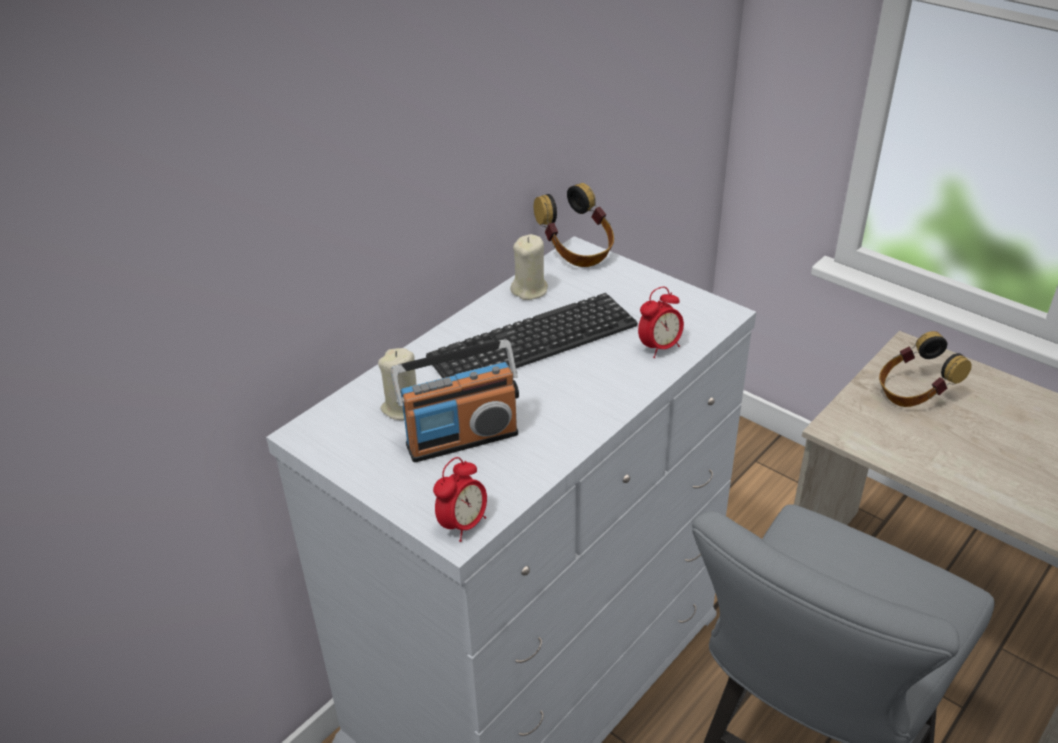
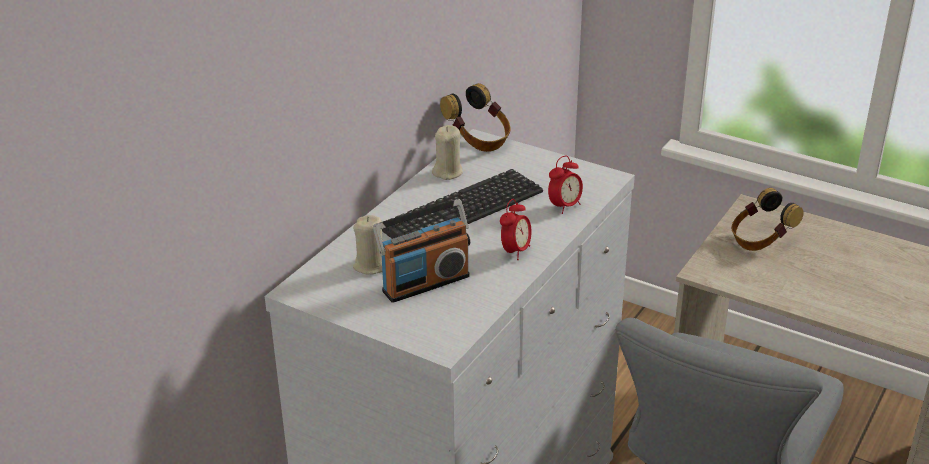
camera: 10 degrees left, 5 degrees down
(463, 525) = (445, 340): alarm clock -> alarm clock (515, 251)

